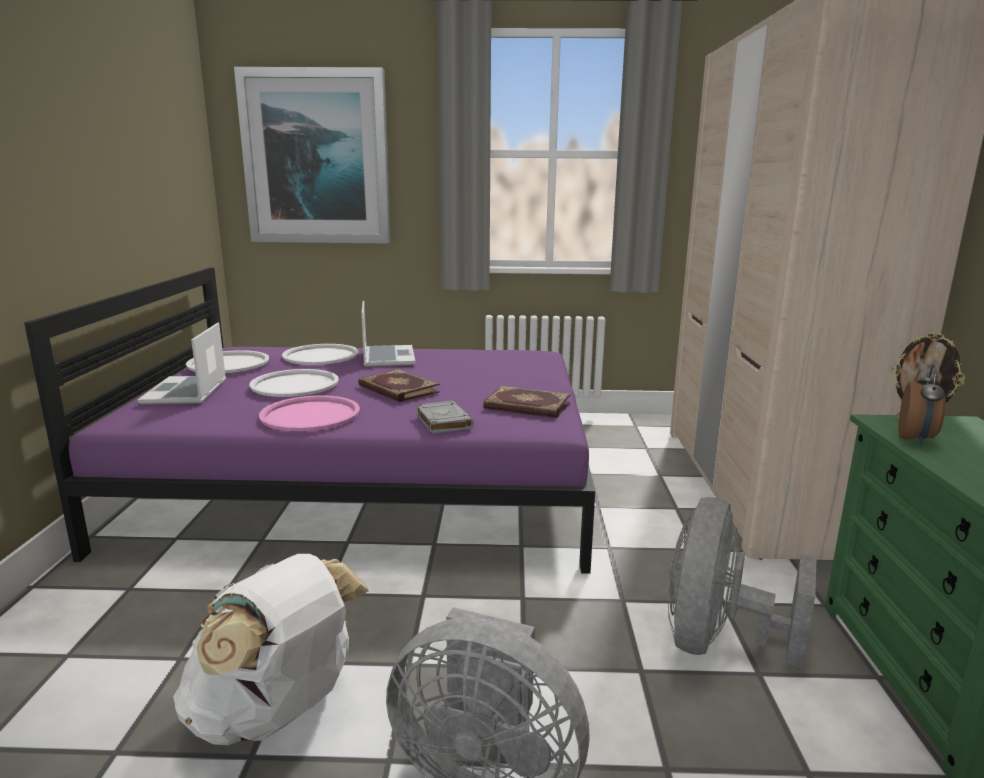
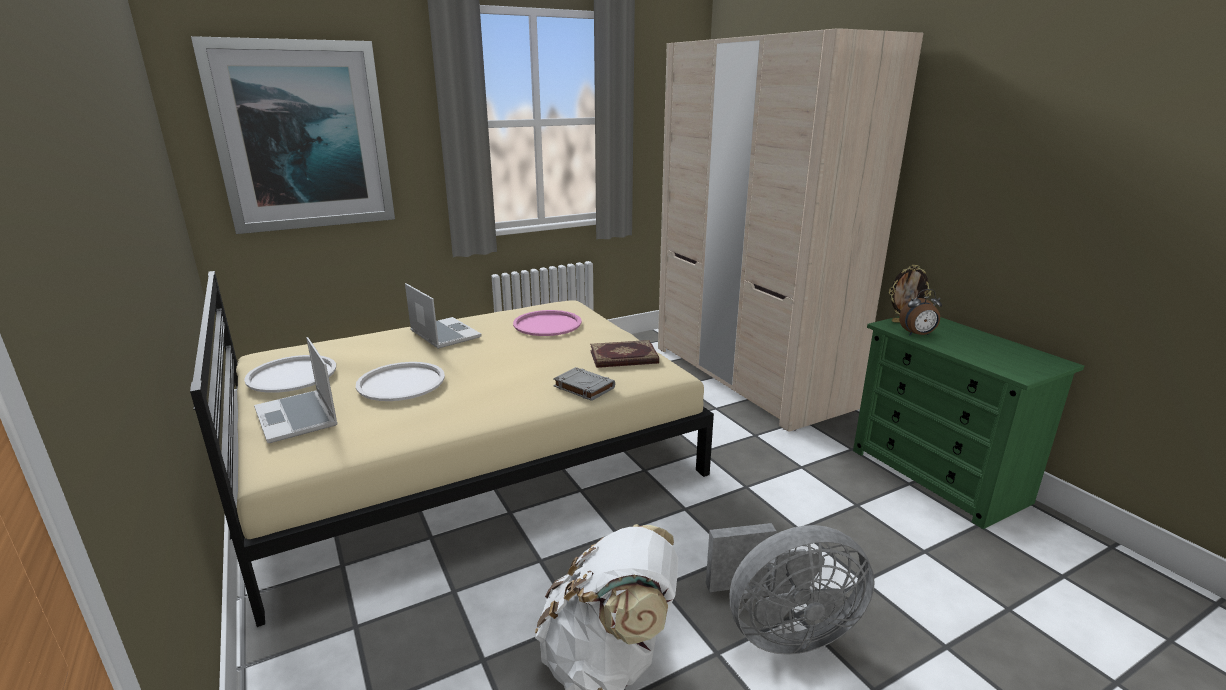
camera: 30 degrees left, 5 degrees up
(310, 415) = (464, 410): pink tray -> pink tray (547, 324)
(321, 356) = (378, 346): white tray -> none
(367, 482) = (466, 455): purple bed -> beige bed
(397, 389) = (502, 366): book -> none
(717, 641) = (820, 493): grey fan -> none
(916, 439) = (918, 335): alarm clock -> alarm clock turned 90 degrees clockwise

